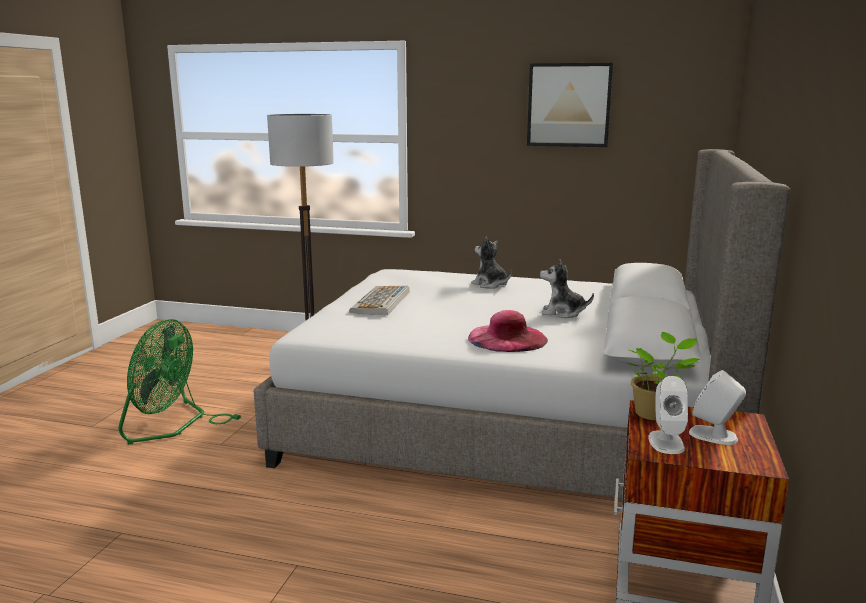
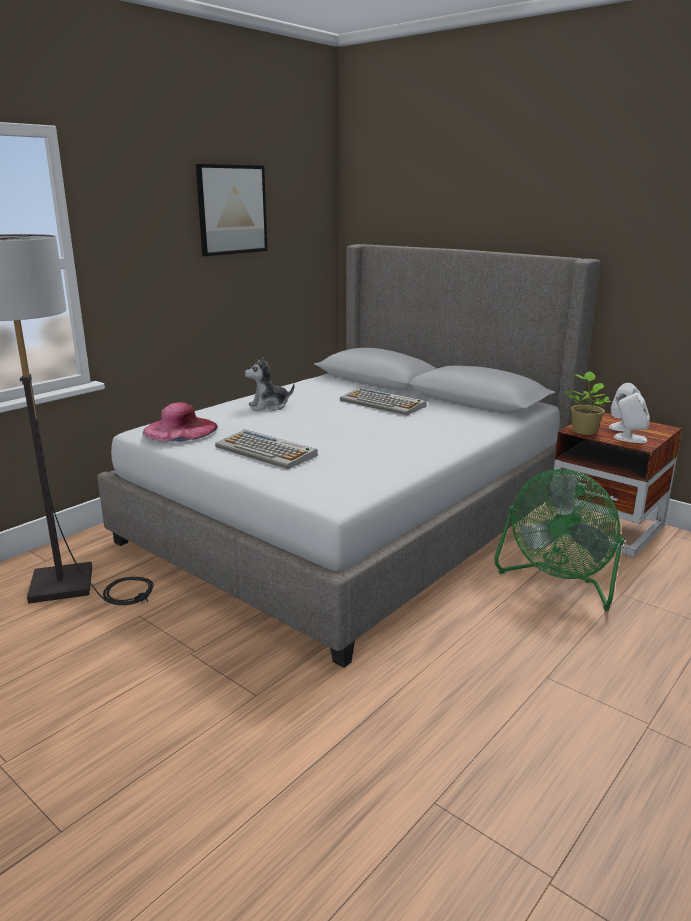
camera: 65 degrees left, 5 degrees up
(179, 422) = (150, 726): green fan -> green fan (556, 580)
(507, 338) = (430, 430): pink hat -> pink hat (180, 429)
(562, 313) = (383, 403): plush toy -> keyboard

